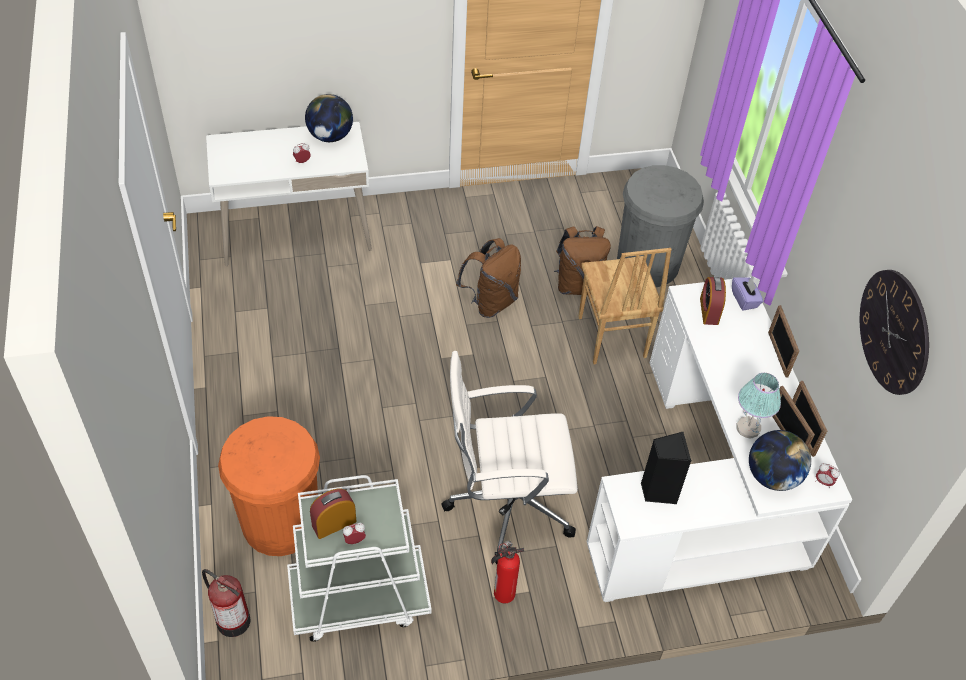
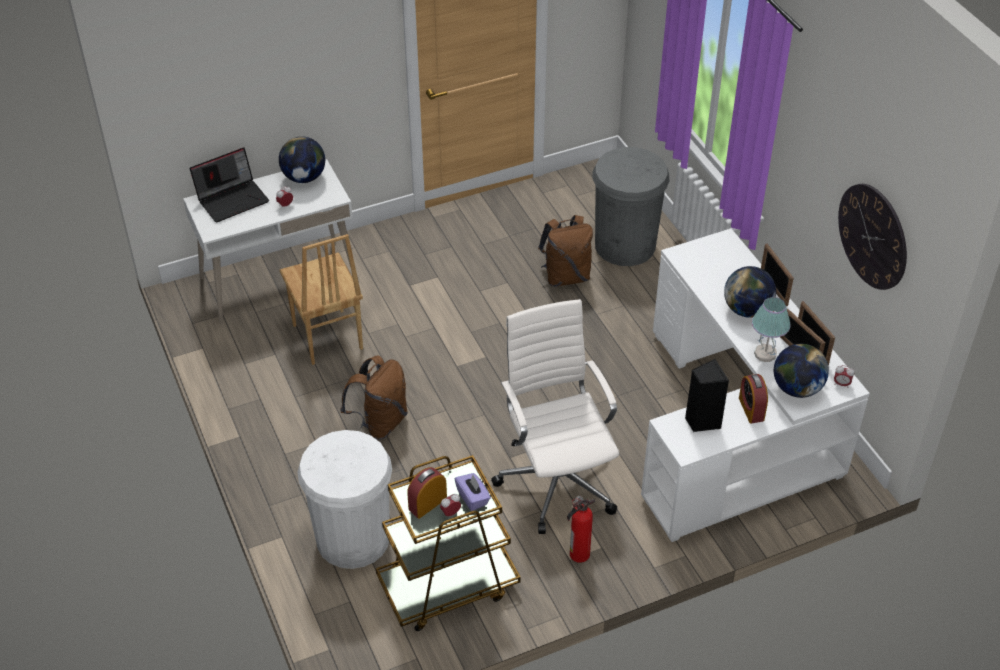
camera: 10 degrees left, 5 degrees down
(231, 620) = (336, 629): fire extinguisher -> none
(253, 145) = (233, 199): none -> laptop
(280, 522) = (353, 538): orange trash can -> white trash can
(358, 598) = (447, 586): white cart -> brown cart
(491, 302) = (488, 307): brown backpack -> brown backpack (380, 422)
(506, 504) = (557, 479): white office chair -> white office chair turned 90 degrees clockwise
(610, 337) = (610, 317): brown chair -> brown chair (326, 338)
(709, 311) = (703, 264): alarm clock -> alarm clock (751, 409)
(742, 373) = (747, 310): none -> globe
(744, 300) = (731, 248): purple tissue box -> purple tissue box (473, 498)

